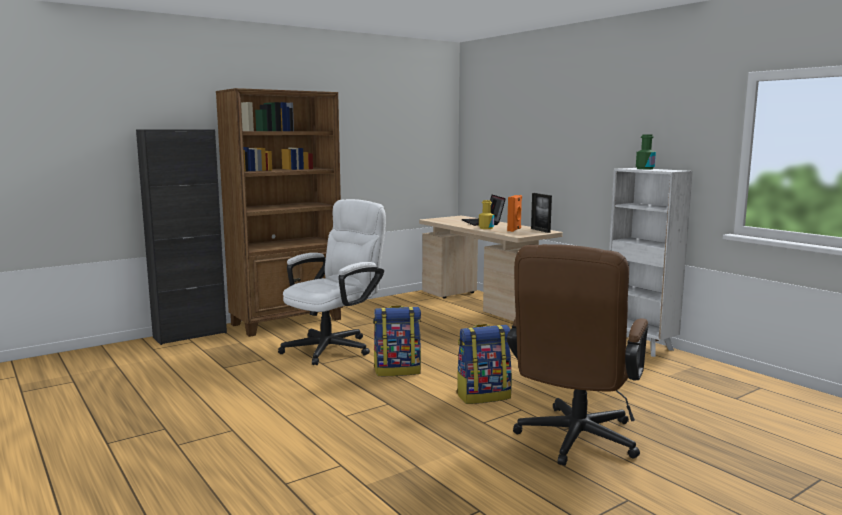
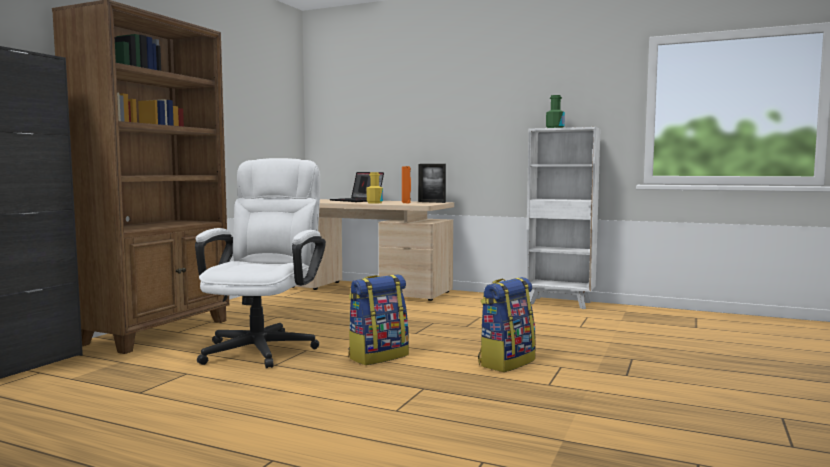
camera: 30 degrees left, 5 degrees down
(574, 442) = (654, 383): brown office chair -> none

